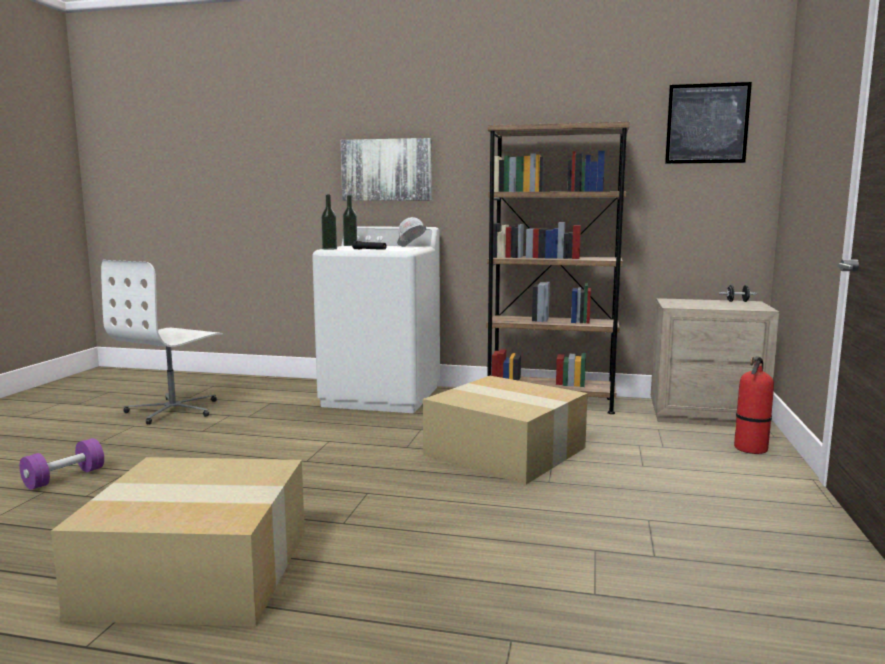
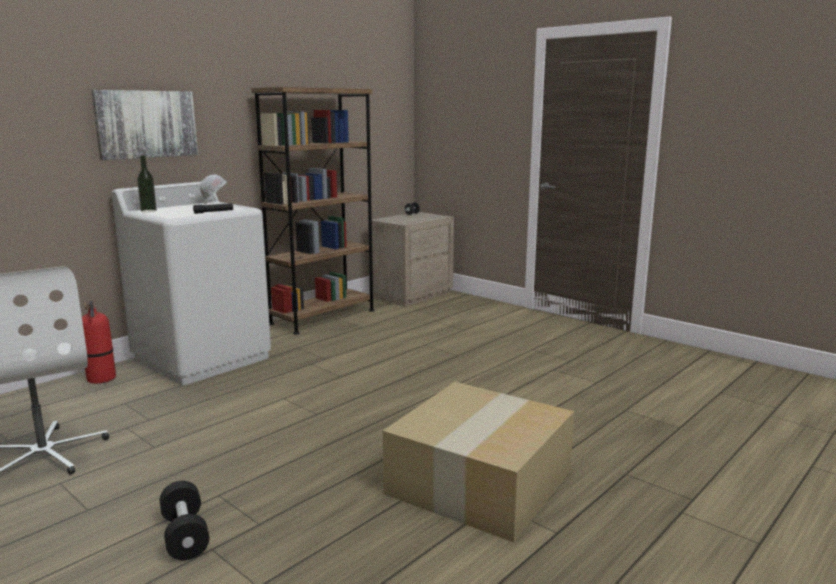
camera: 60 degrees left, 5 degrees up
(64, 478) = (185, 535): purple dumbbell -> black dumbbell
(329, 249) = (174, 217): bottle -> none
(508, 451) = (395, 351): cardboard box -> none
(707, 123) = (378, 88): picture -> none
(751, 449) = (472, 304): fire extinguisher -> fire extinguisher (102, 379)

